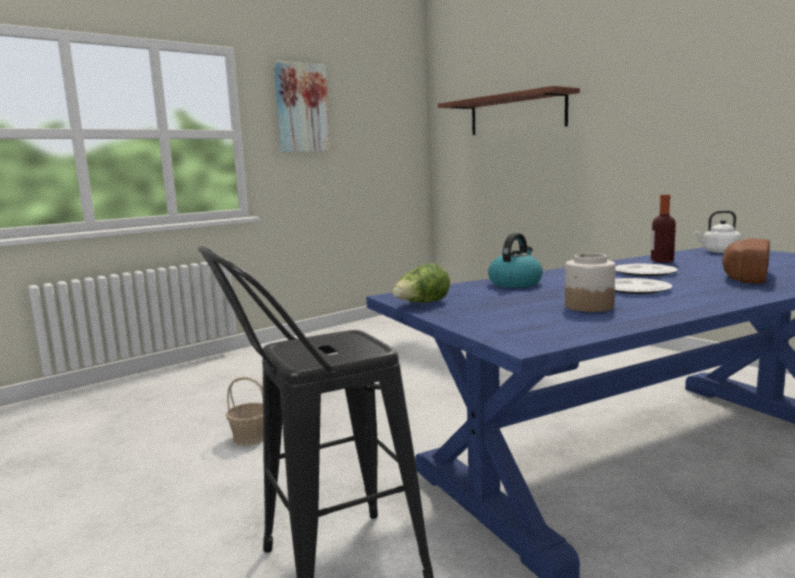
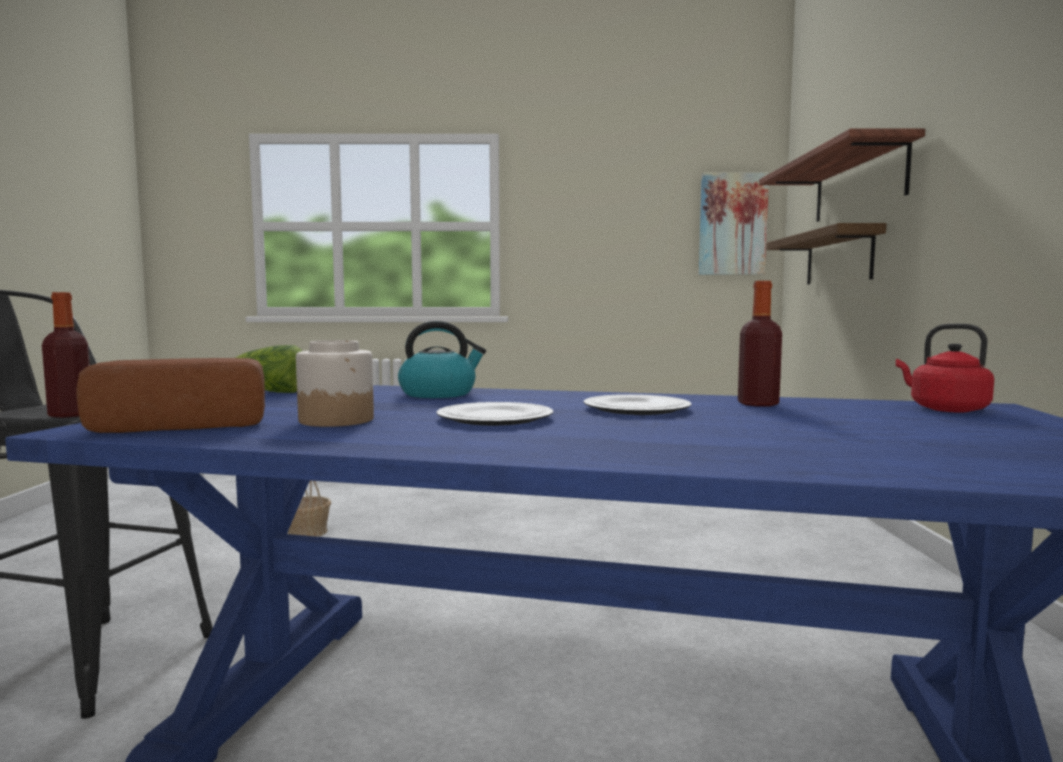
camera: 40 degrees right, 5 degrees down
(302, 108) = (579, 195): picture -> picture (732, 224)
(367, 350) = (71, 415): none -> bottle
(499, 161) = (838, 258): none -> shelf
(718, 251) = (944, 409): white kettle -> red kettle
(743, 277) = (735, 437): bread -> bread (183, 425)

